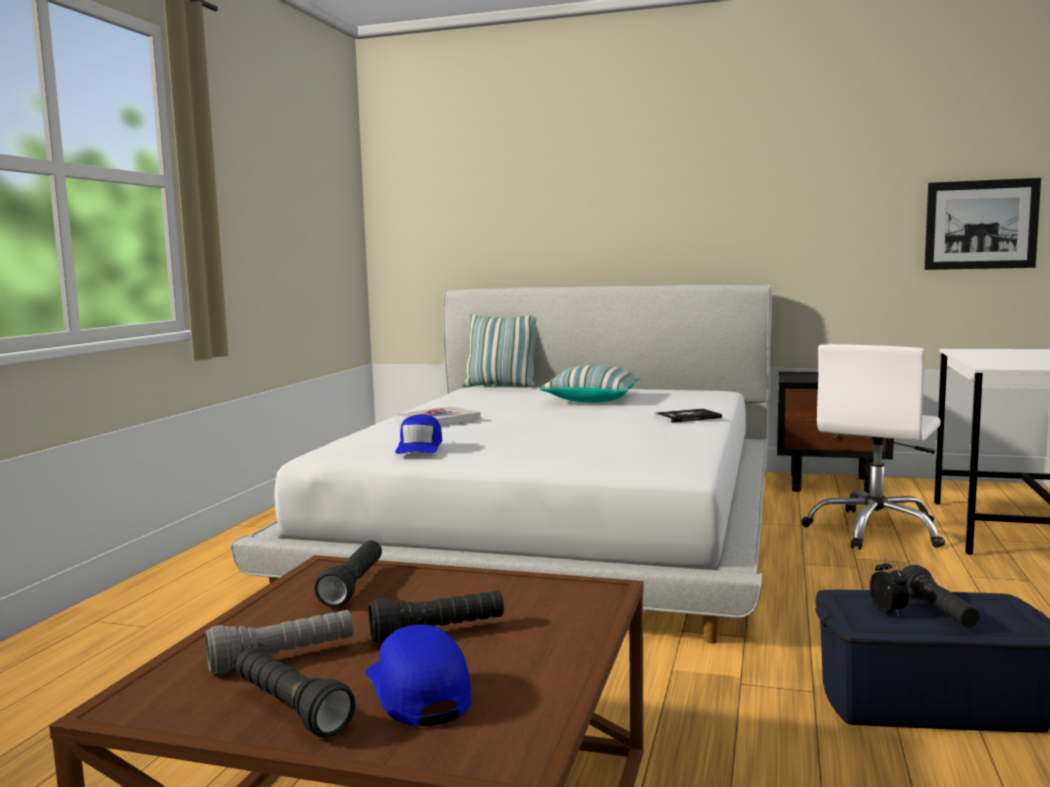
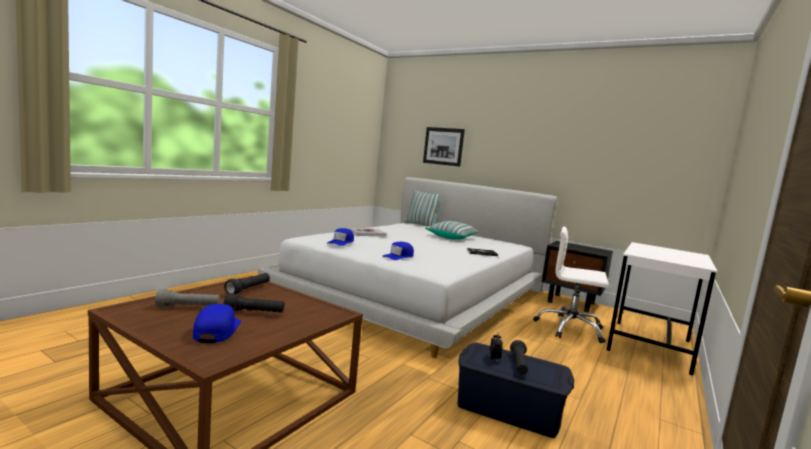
camera: 15 degrees right, 0 degrees up
(290, 709) = (165, 325): black flashlight -> none
(564, 453) = (398, 256): none -> blue cap
(875, 531) = (570, 328): white office chair -> white office chair turned 60 degrees clockwise
(980, 224) = (677, 180): picture -> picture (443, 146)

